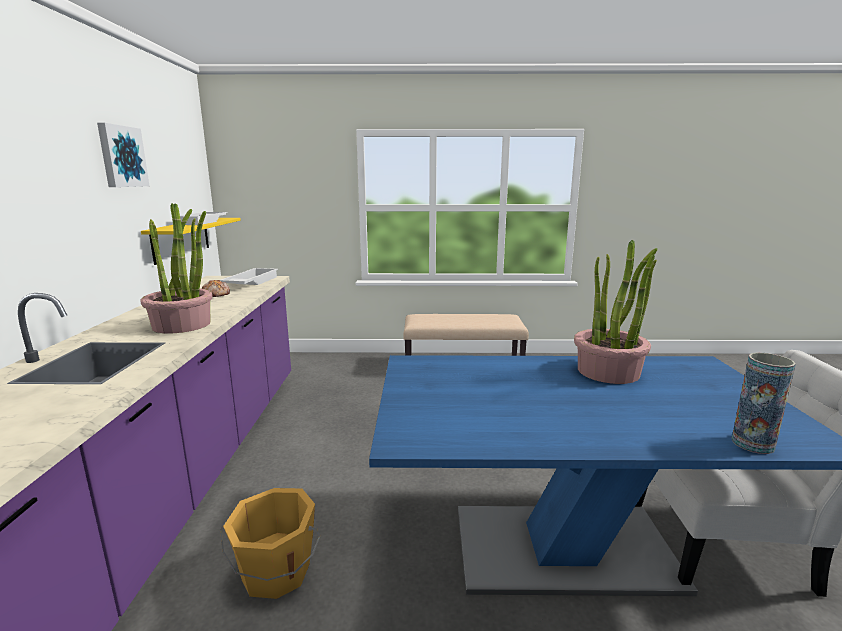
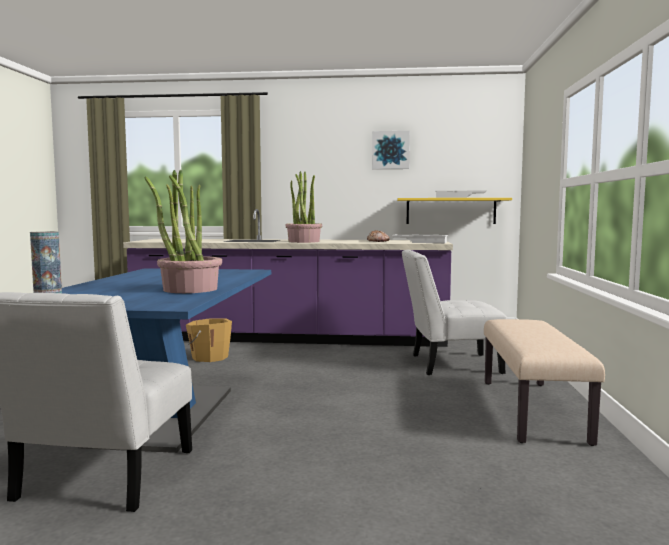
camera: 95 degrees right, 10 degrees down
(349, 385) = (449, 364): none -> white chair

